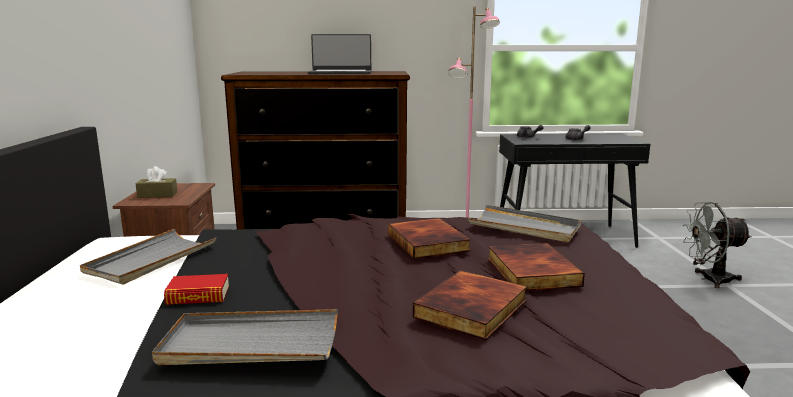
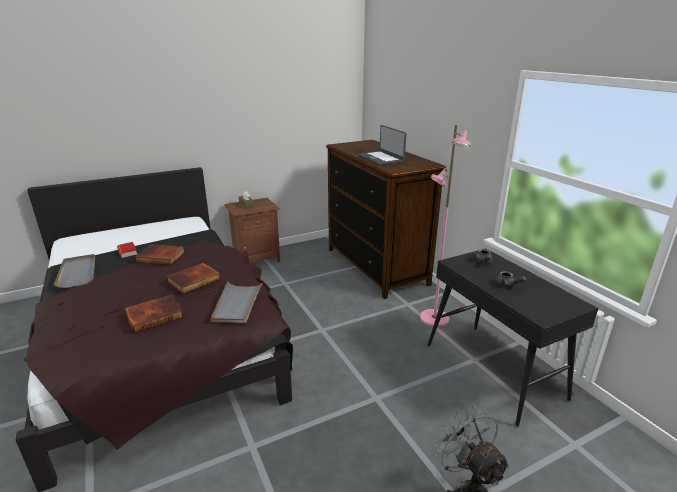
camera: 65 degrees right, 10 degrees up
(151, 260) = (165, 233): grey tray -> none
(473, 310) = (102, 307): book -> book (160, 257)

